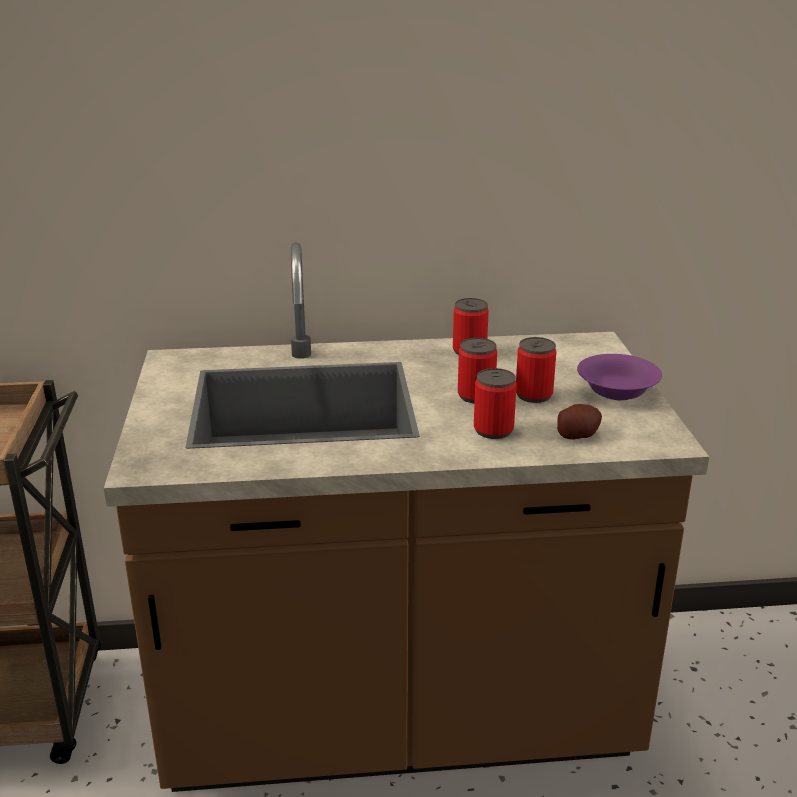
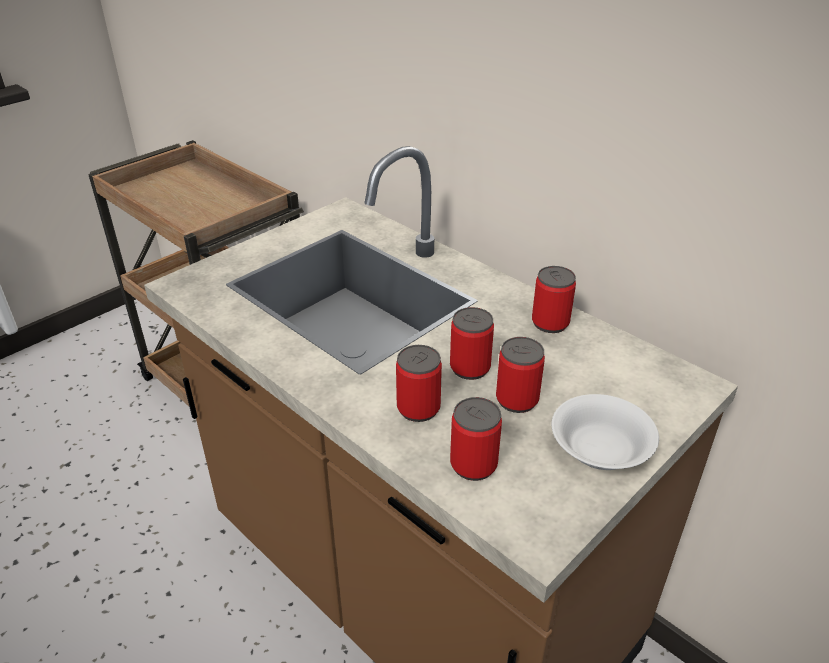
camera: 50 degrees right, 10 degrees up
(578, 435) = (473, 464): potato -> can
(618, 392) = (601, 450): purple bowl -> white bowl

